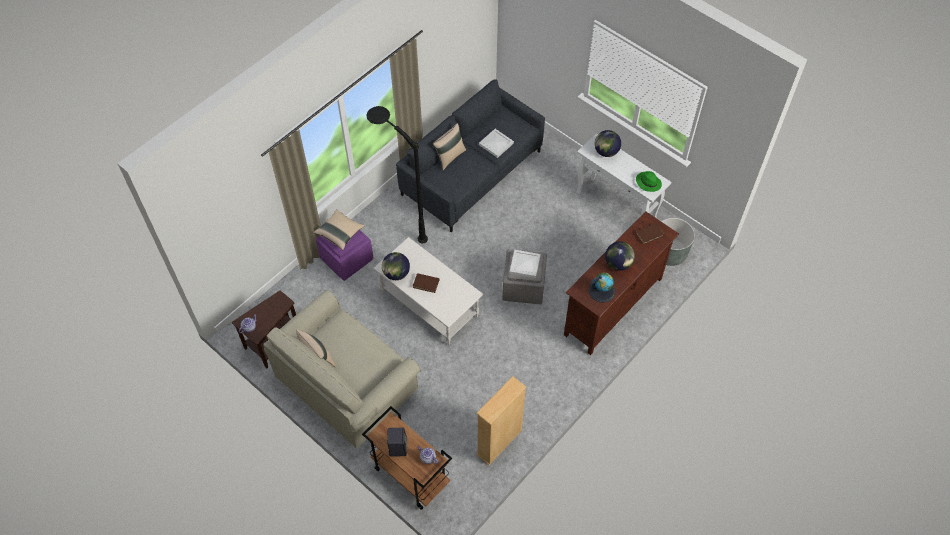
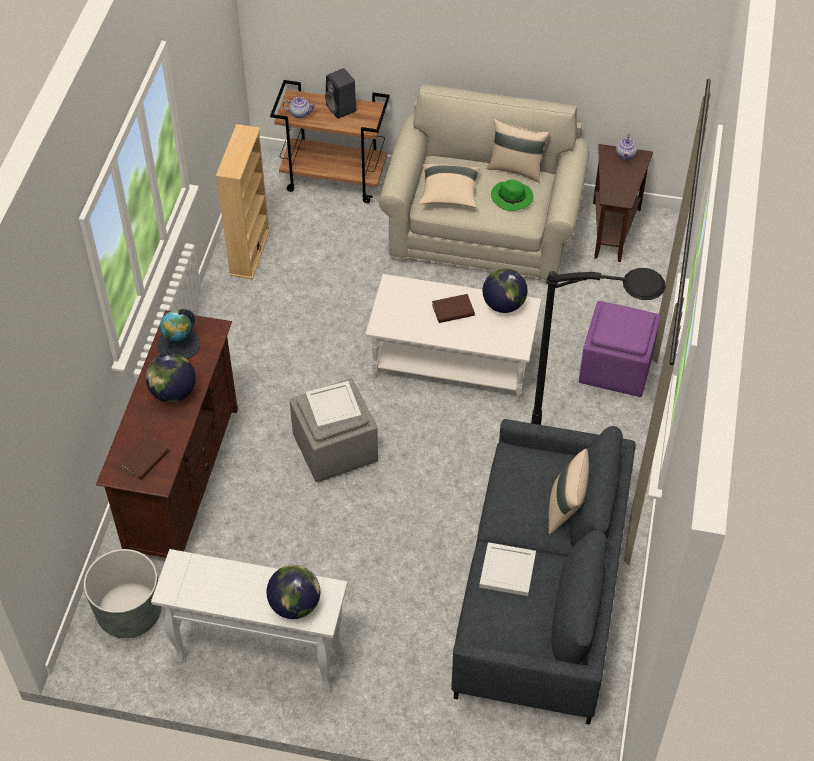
camera: 150 degrees right, 5 degrees down
(340, 233) = (630, 327): beige pillow -> beige pillow (449, 194)
(648, 182) = (192, 579): green hat -> green hat (512, 198)

